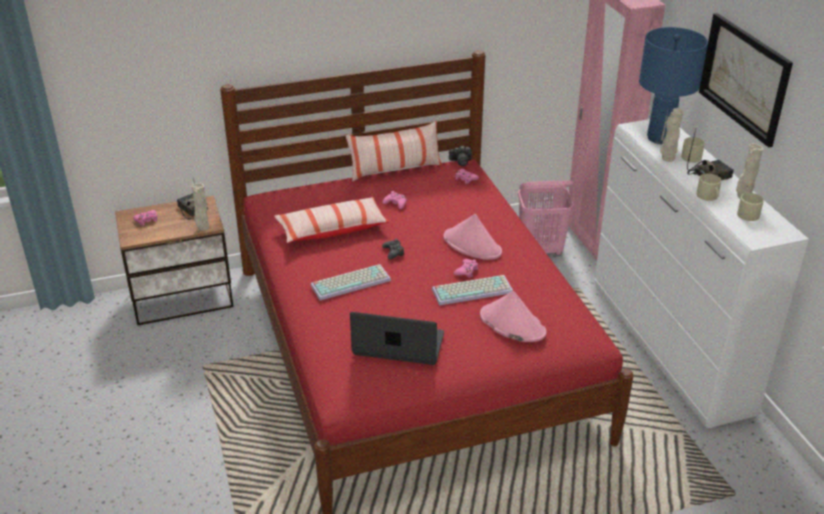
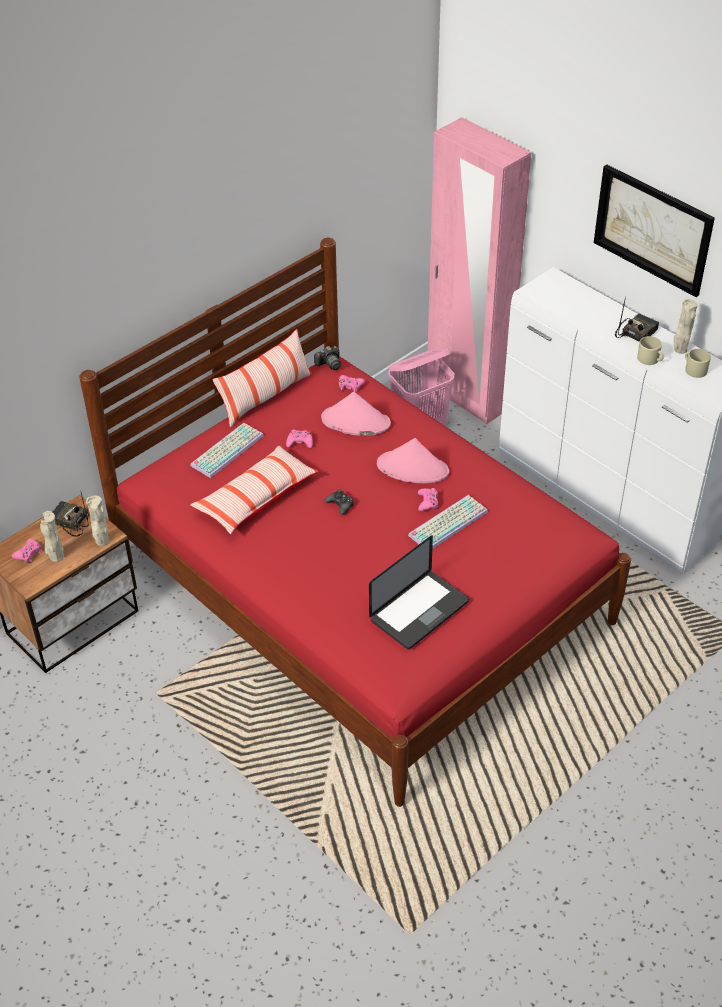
camera: 25 degrees left, 10 degrees up
(351, 282) = (322, 556): keyboard -> keyboard (227, 449)
(398, 345) = (419, 611): laptop -> laptop turned 150 degrees clockwise
(512, 324) = (509, 548): pink hat -> pink hat (355, 421)
(659, 138) = (564, 298): blue table lamp -> none
(667, 159) = (586, 323): beige vase -> beige vase (56, 557)
(692, 156) = (607, 313): beige mug -> none

